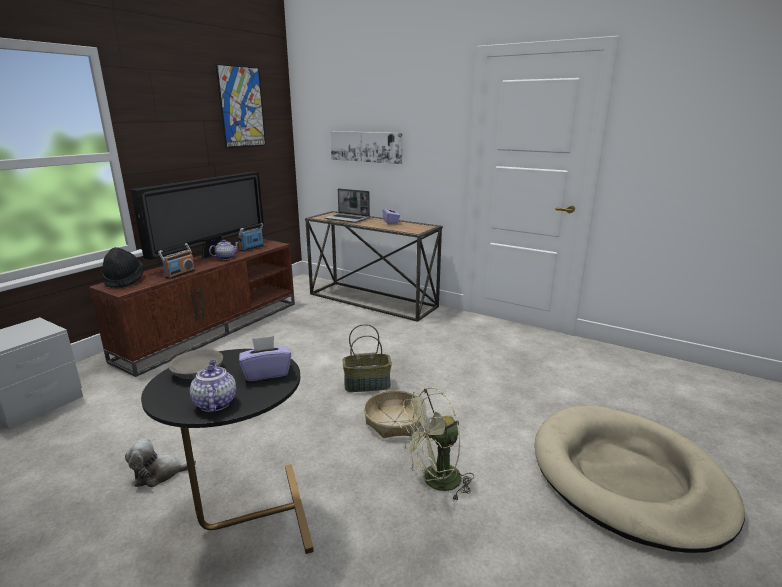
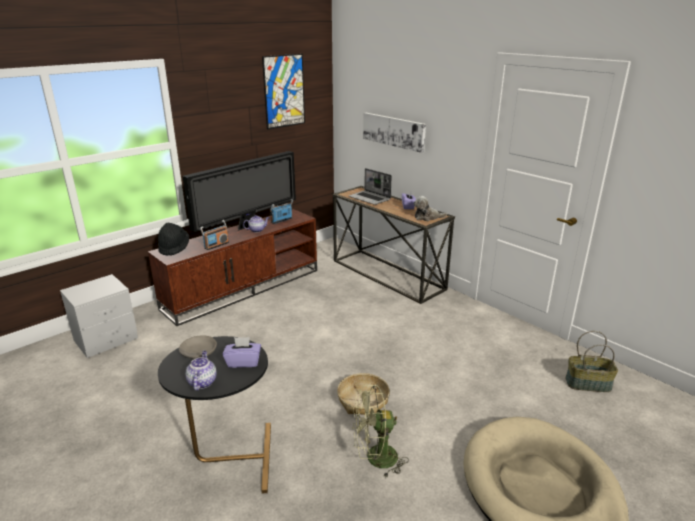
camera: 15 degrees right, 5 degrees up
(159, 474) = (178, 412): plush toy -> plush toy (427, 217)
(367, 384) = (353, 362): basket -> basket (588, 383)

